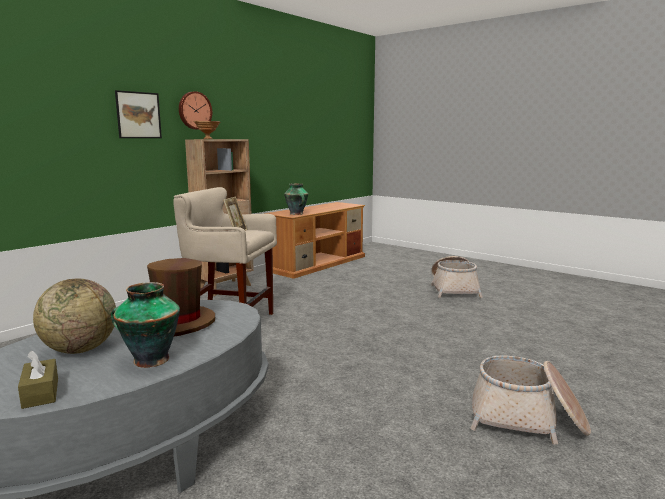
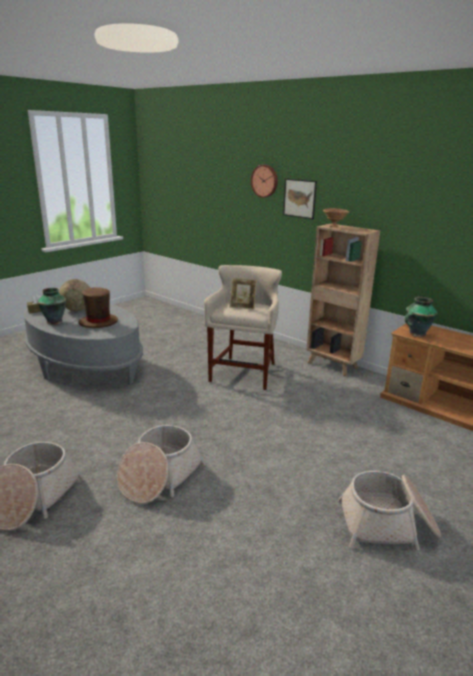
camera: 90 degrees right, 10 degrees up
(194, 110) = (348, 197): wall clock -> wall clock (265, 181)
(447, 355) = (159, 477): none -> basket

